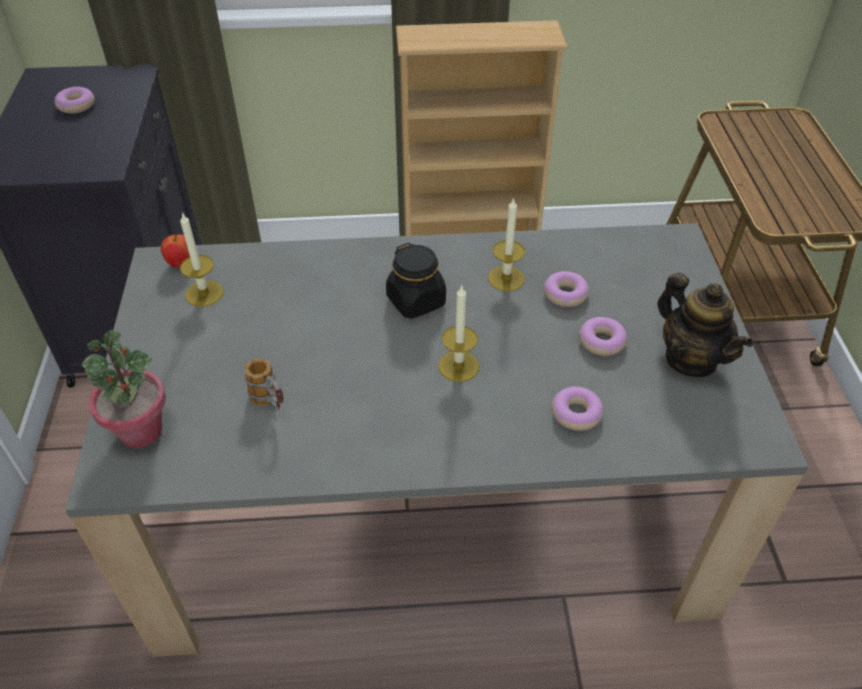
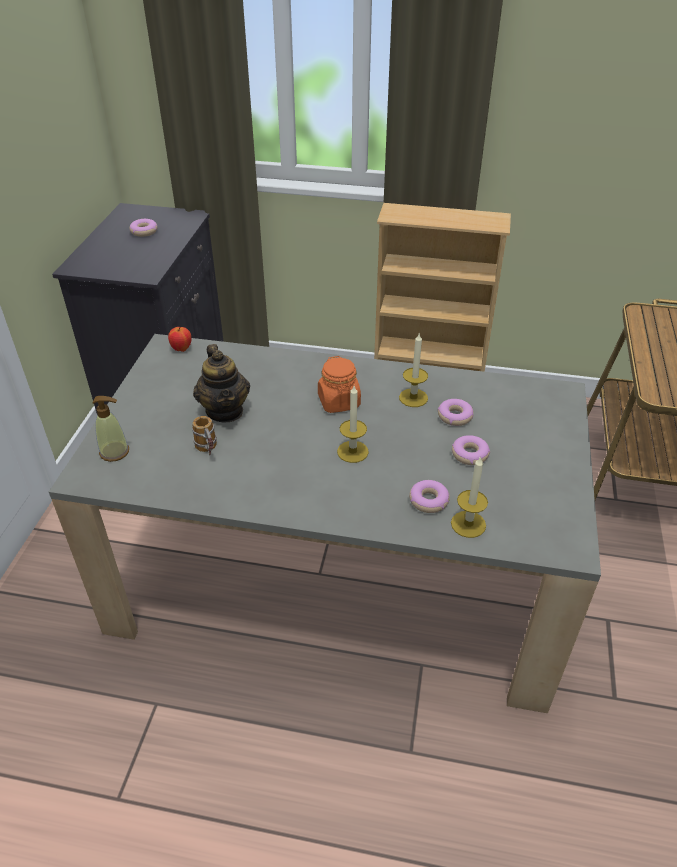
camera: 15 degrees right, 5 degrees down
(141, 430) = (115, 452): potted plant -> soap dispenser
(204, 293) = (190, 371): candle -> candle (468, 524)
(416, 301) = (339, 402): black jar -> orange jar
(690, 359) = (536, 480): teapot -> teapot (225, 411)

